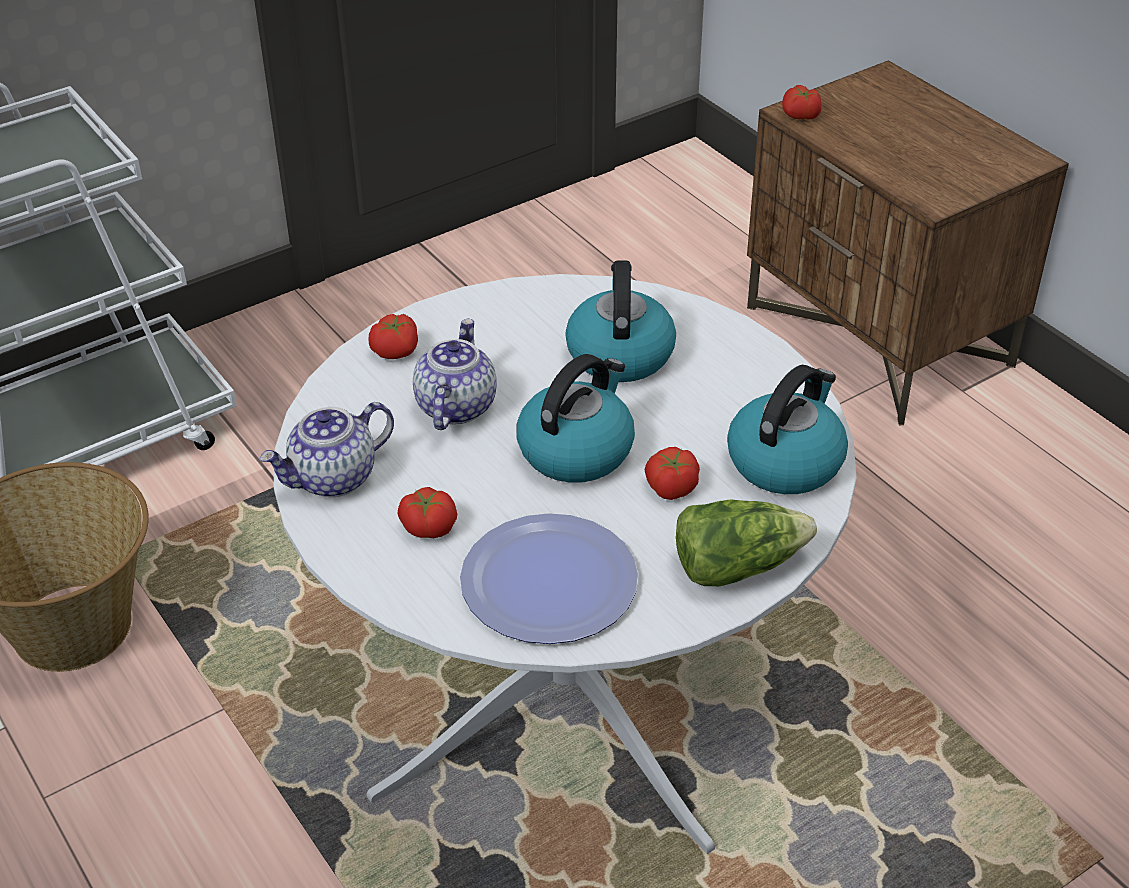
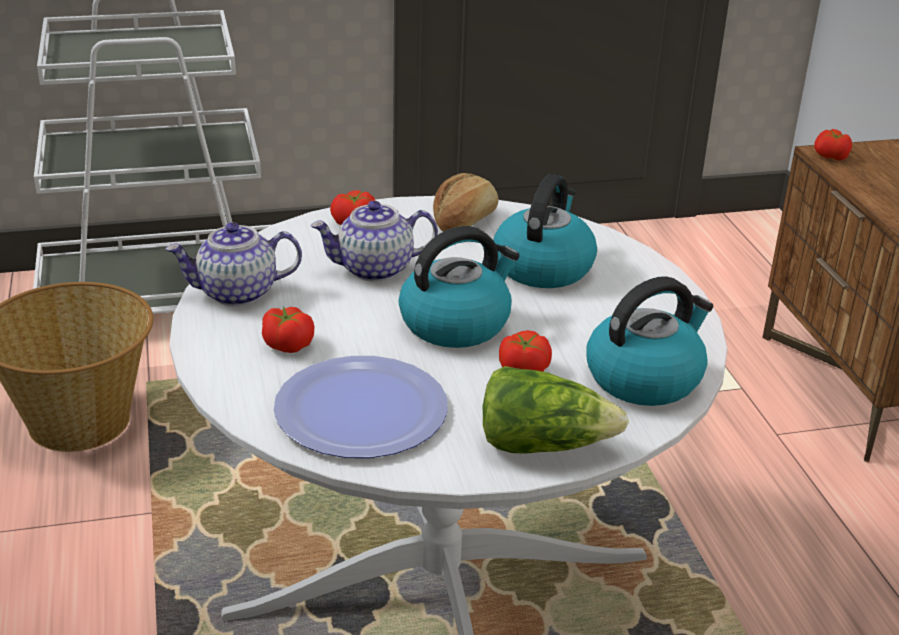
camera: 20 degrees right, 10 degrees down
(455, 406) = (374, 269): teapot -> teapot turned 135 degrees counterclockwise
(506, 316) = (463, 221): none -> bread

